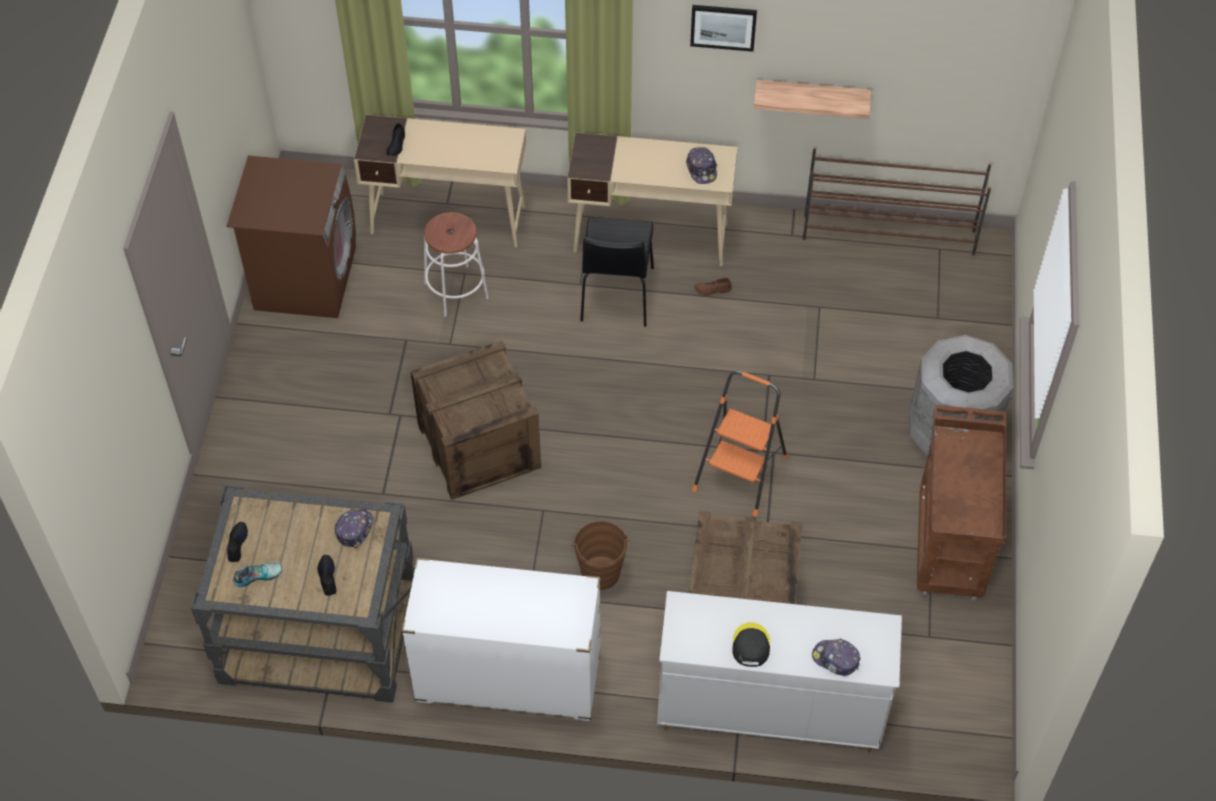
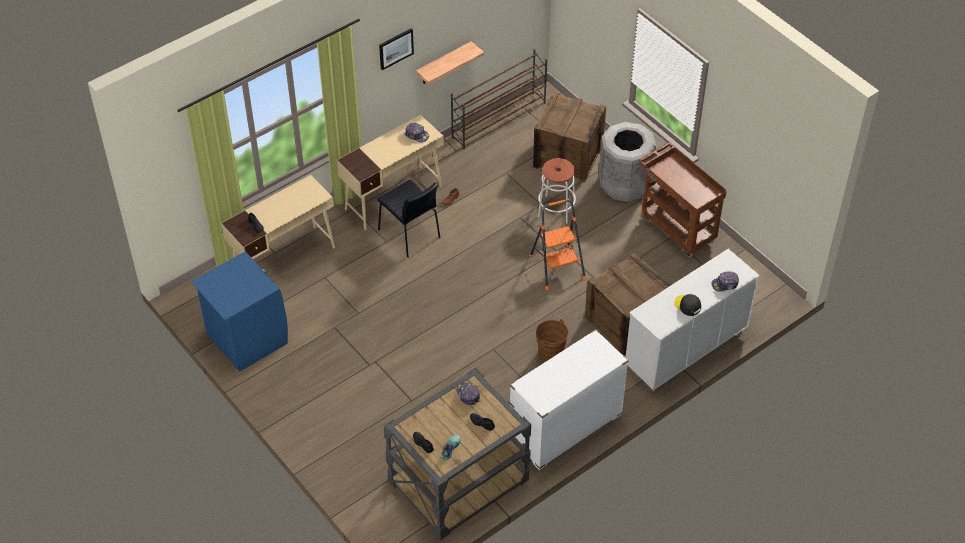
camera: 45 degrees left, 5 degrees down
(304, 277) = (245, 338): brown washing machine -> blue washing machine
(456, 290) = (330, 288): white stool -> white stool (556, 209)
(480, 447) = (430, 345): crate -> crate (568, 156)

